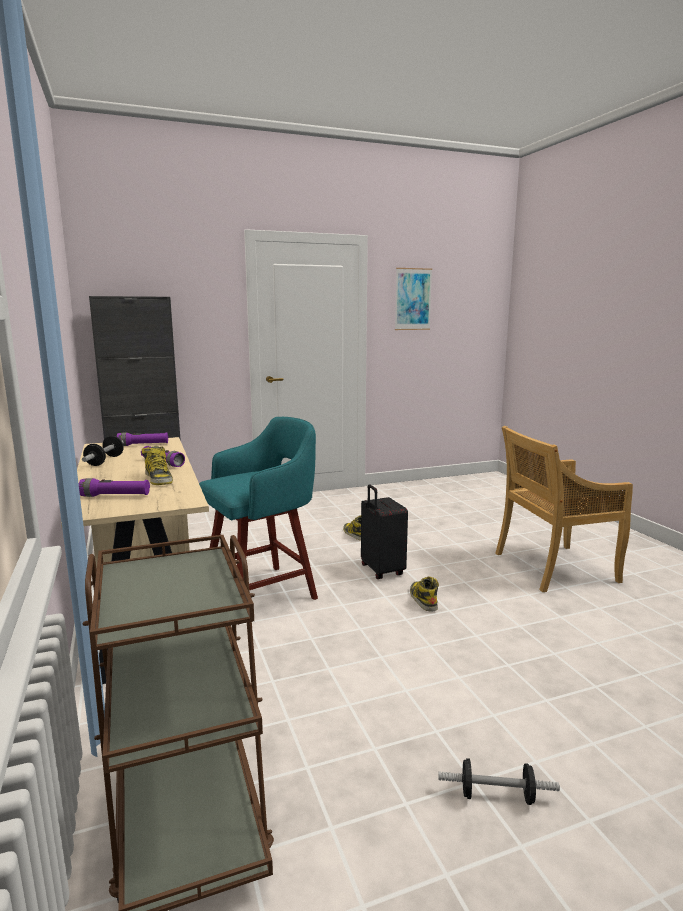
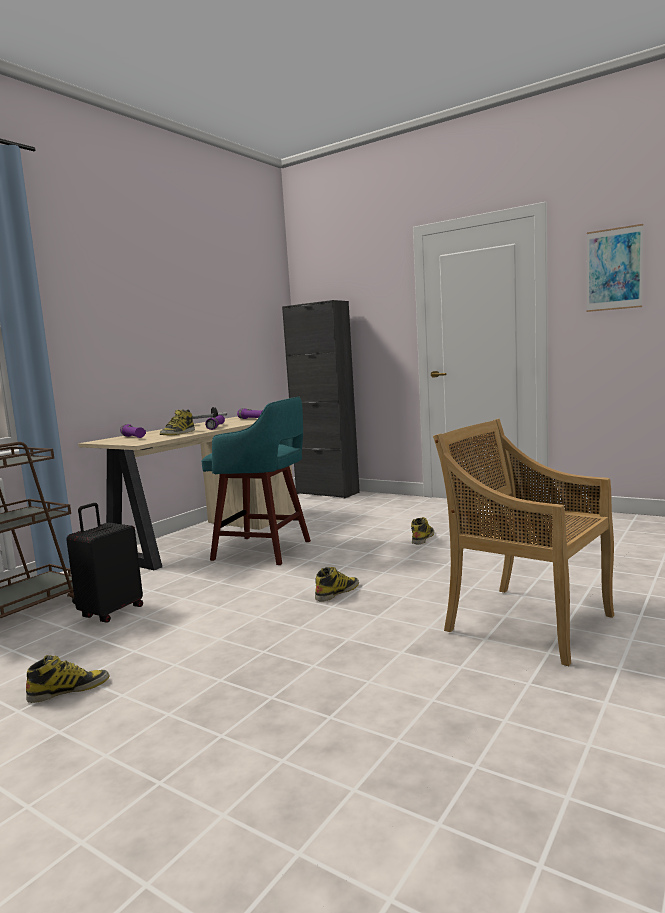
camera: 55 degrees right, 5 degrees down
(381, 571) = (365, 566): black suitcase -> black suitcase (111, 612)
(496, 796) = (69, 690): dumbbell -> boot

